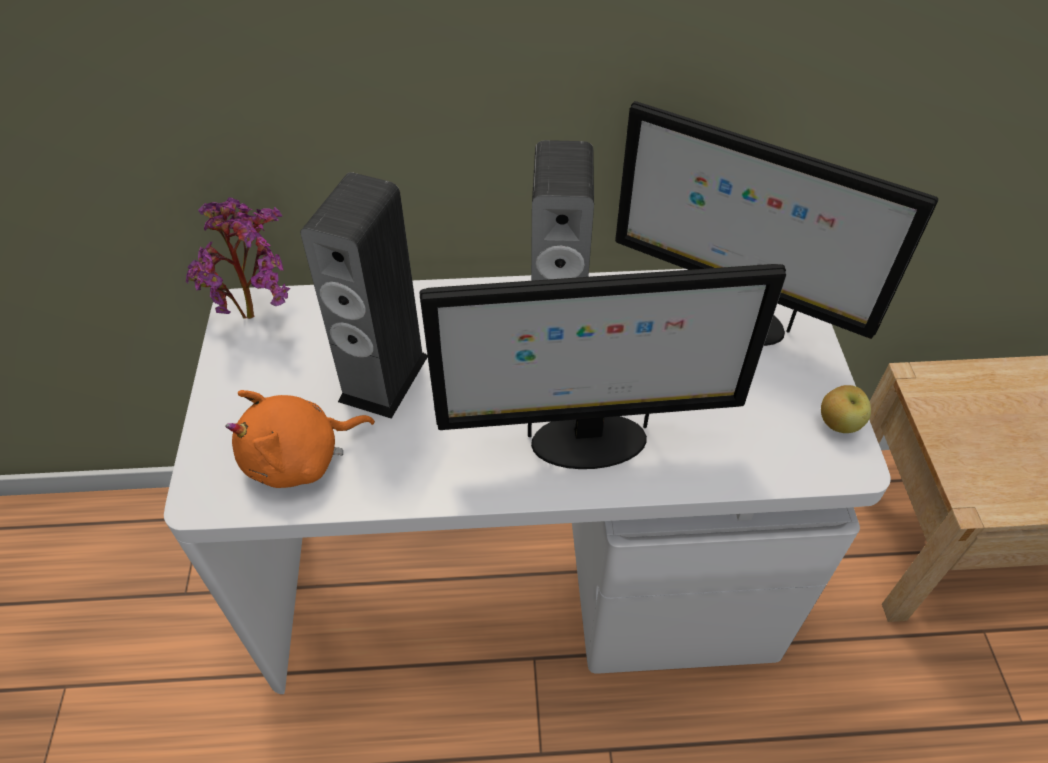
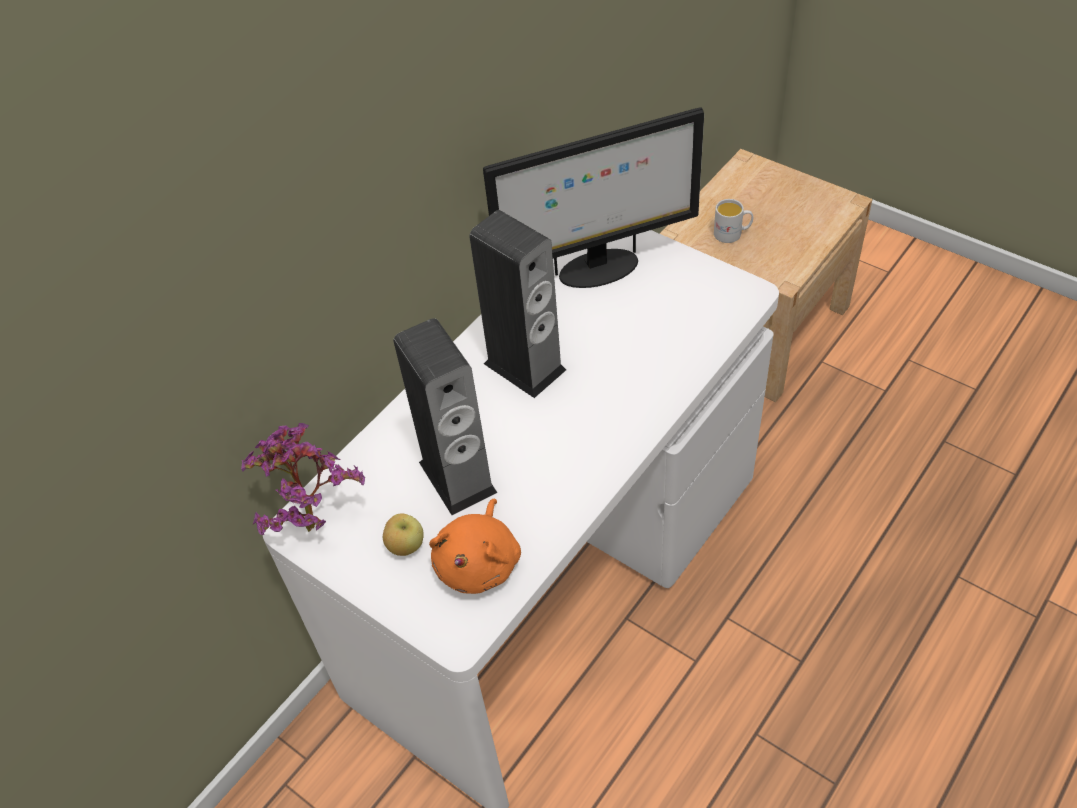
camera: 45 degrees left, 0 degrees up
(587, 442) = (619, 402): monitor -> none
(838, 424) = (720, 279): apple -> apple (406, 546)
(973, 420) = (732, 234): none -> white mug

